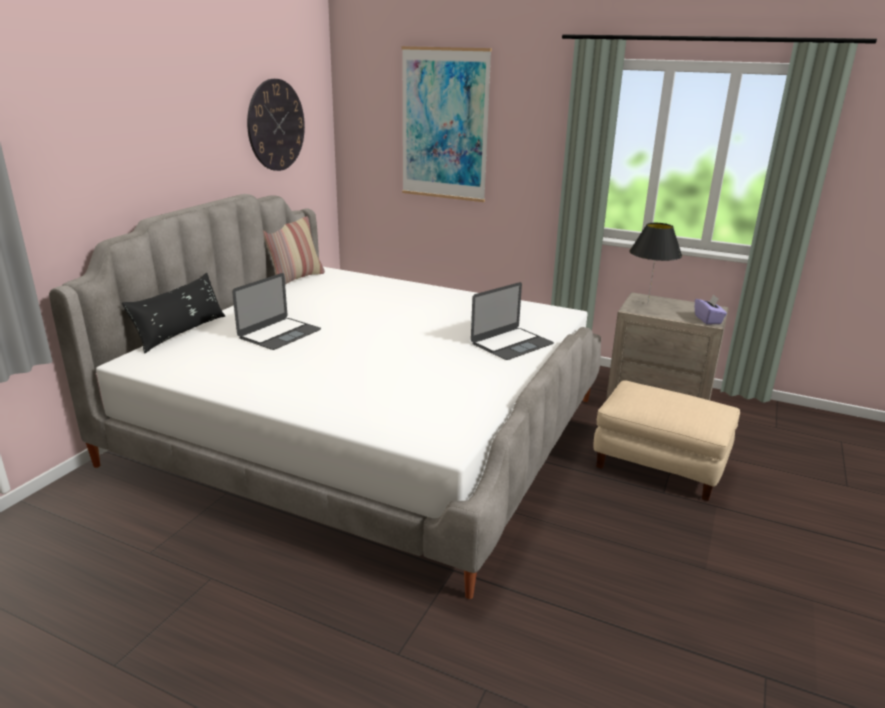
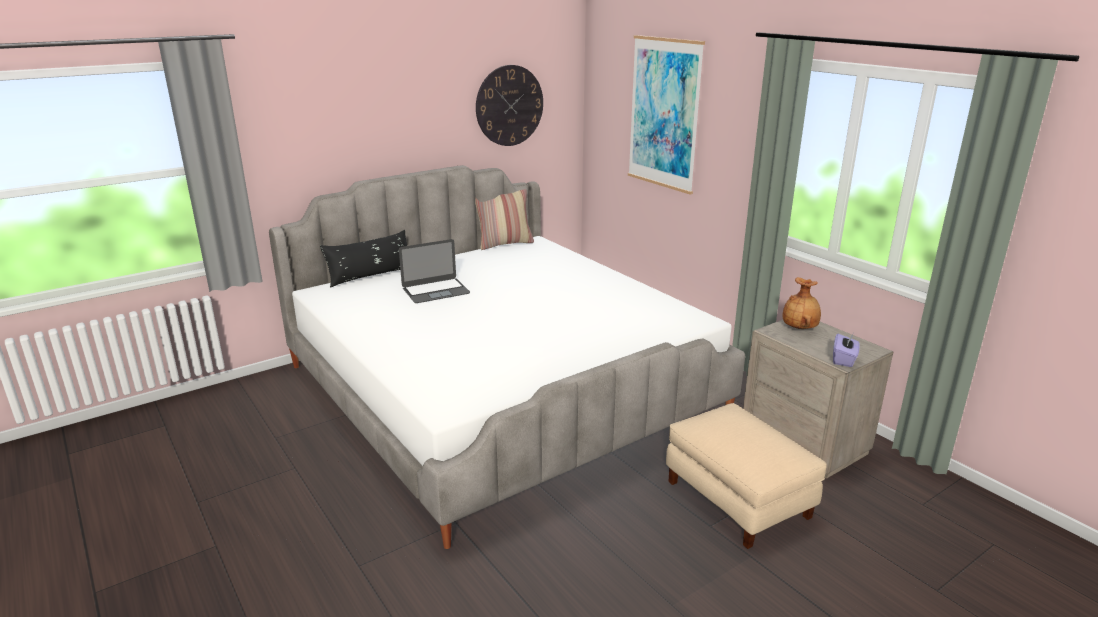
camera: 30 degrees right, 0 degrees up
(511, 343) = (611, 340): laptop -> none
(648, 303) = (800, 328): black table lamp -> brown vase

